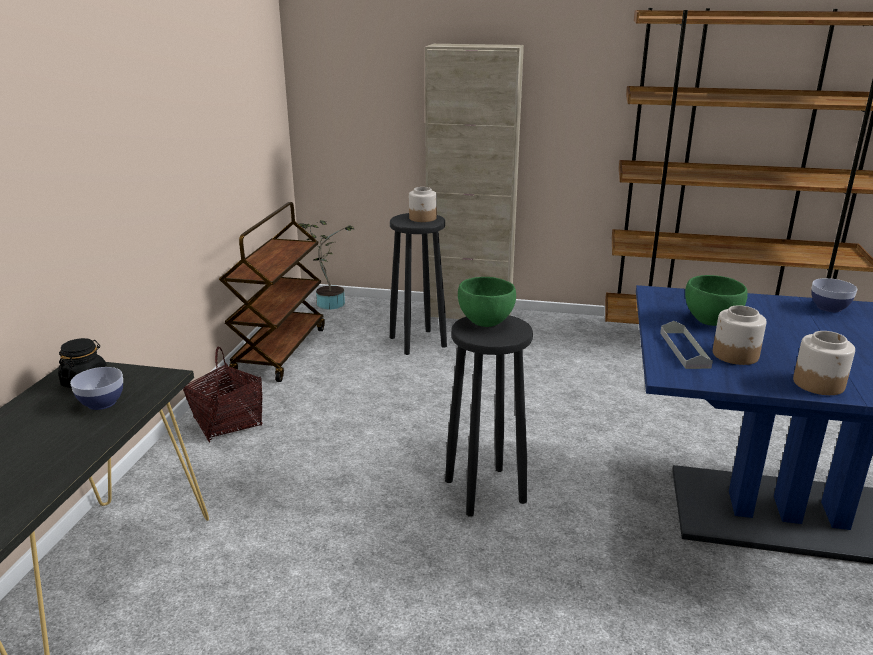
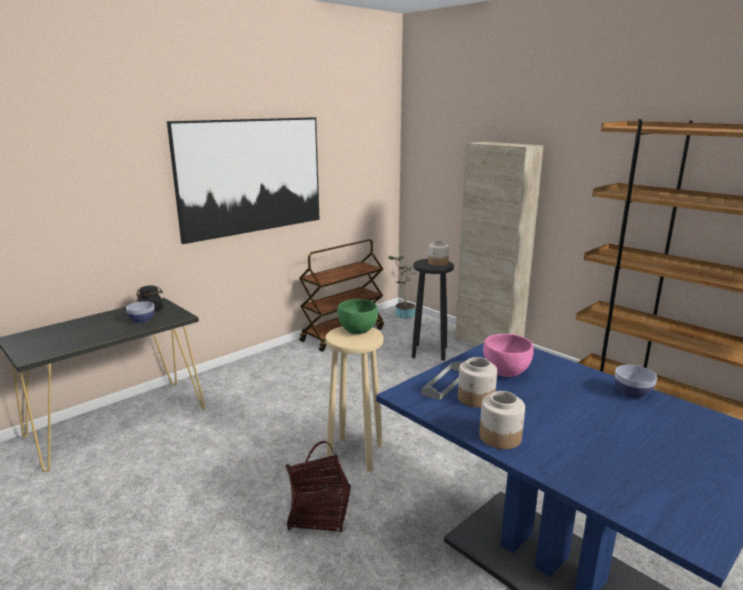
camera: 35 degrees right, 5 degrees down
(146, 120) = (251, 176): none -> picture
(227, 422) = (270, 364): basket -> basket (319, 513)
(486, 490) = (356, 454): black stool -> beige stool
(711, 321) = (505, 372): green bowl -> pink bowl

